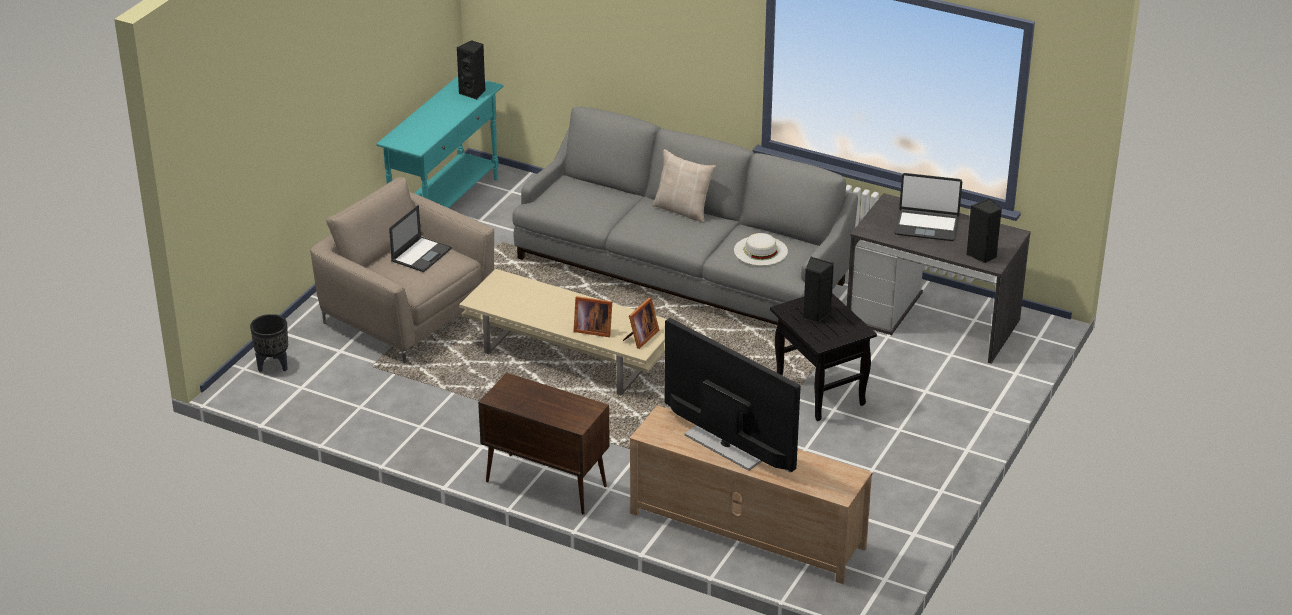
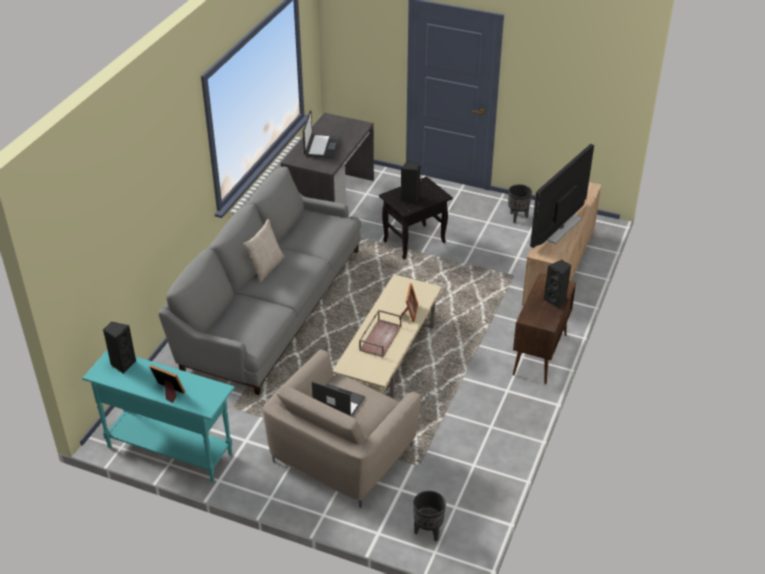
camera: 95 degrees left, 5 degrees up
(548, 305) = (380, 337): none -> brown tray
(640, 338) = (415, 290): picture frame -> picture frame (168, 392)
(760, 251) = (319, 231): white hat -> none
(885, 502) = (517, 217): none -> black planter
(982, 255) = (354, 128): black speaker -> black speaker (556, 300)

